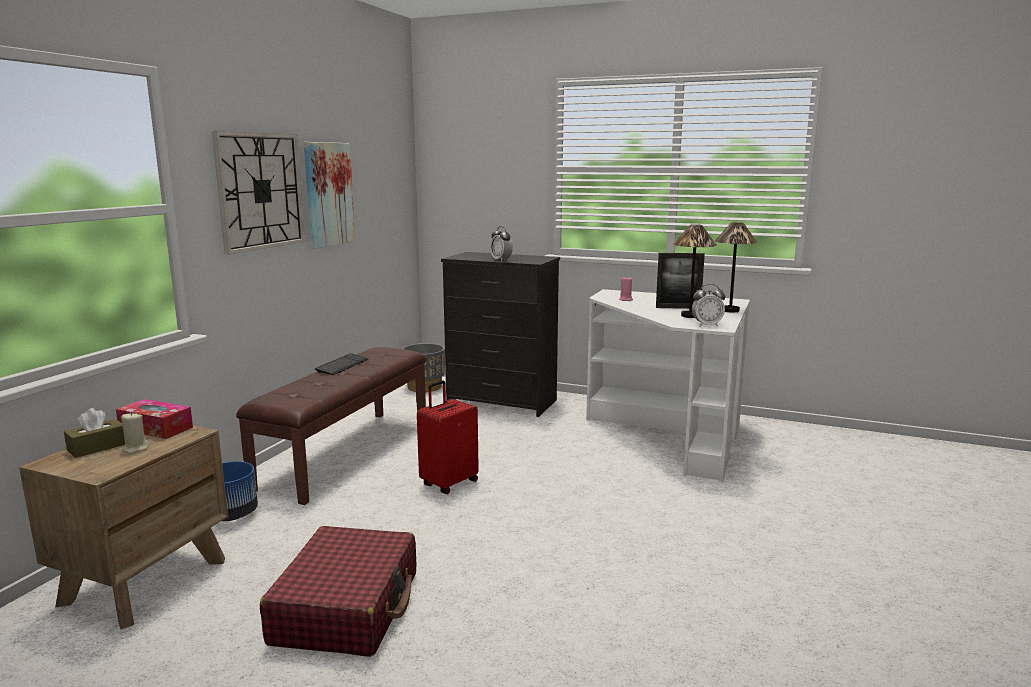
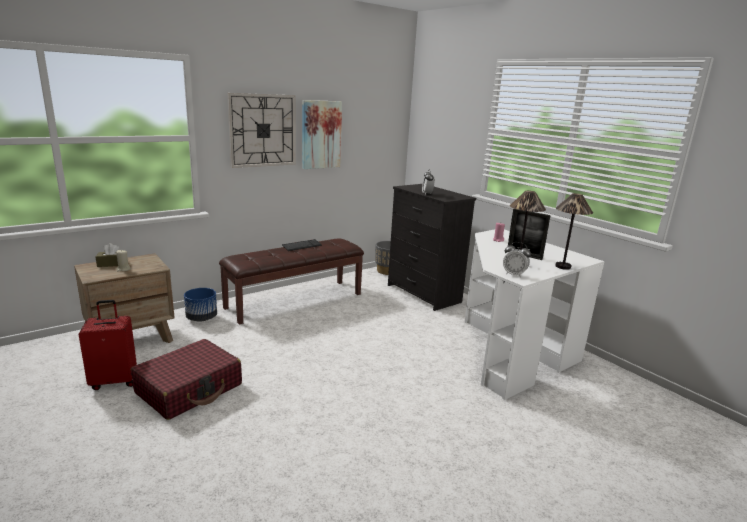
camera: 30 degrees right, 5 degrees up
(156, 428) = (147, 260): tissue box -> none
(448, 483) = (324, 337): red suitcase -> red suitcase (115, 381)

